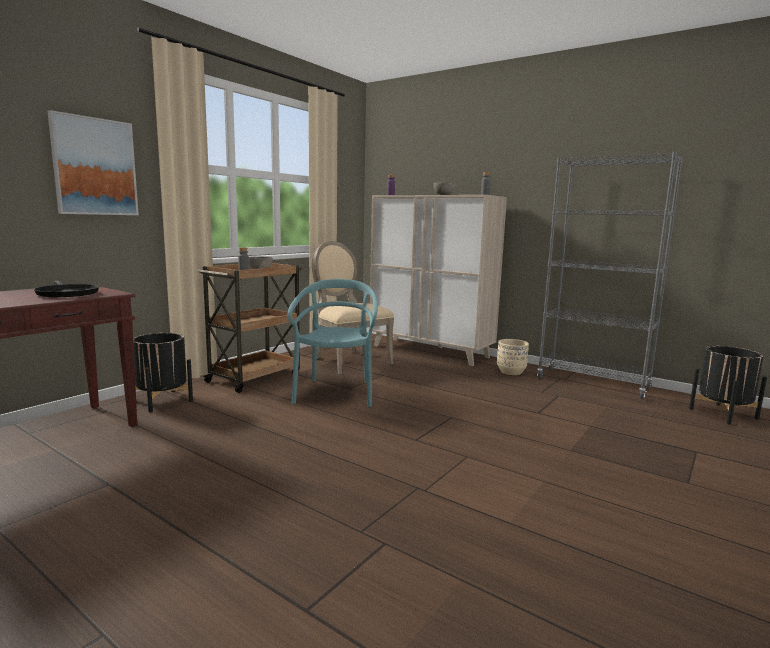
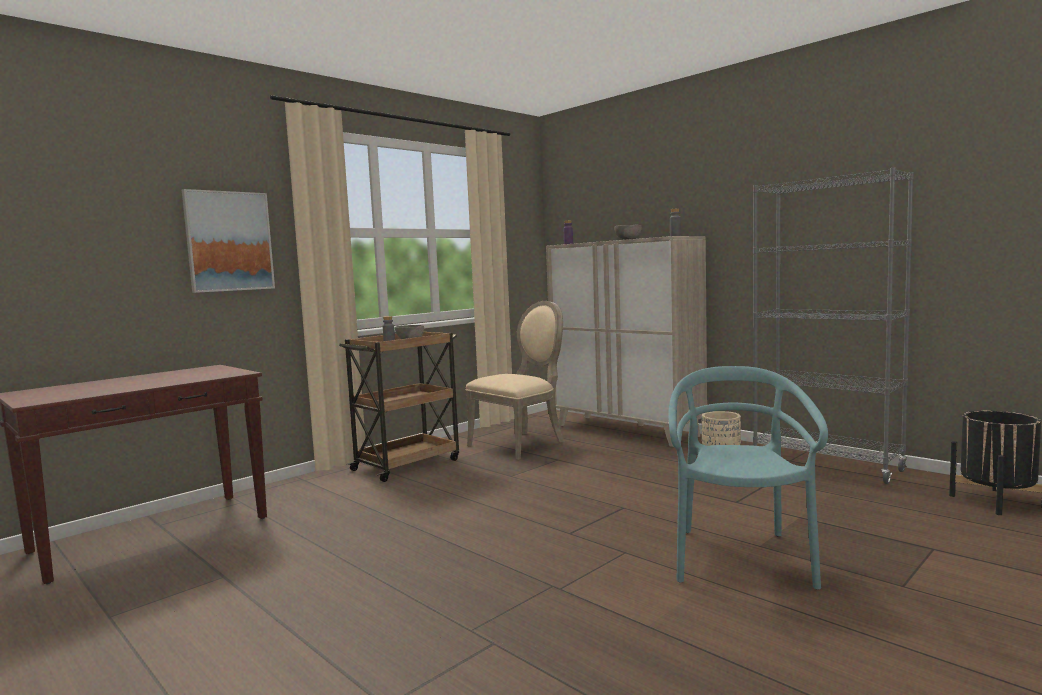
camera: 10 degrees right, 5 degrees down
(66, 293) = (194, 375): black frying pan -> none
(162, 401) = (300, 491): black planter -> none
(336, 393) = (494, 481): turquoise chair -> turquoise chair (739, 558)
(348, 360) = (521, 443): beige chair -> beige chair turned 75 degrees clockwise

